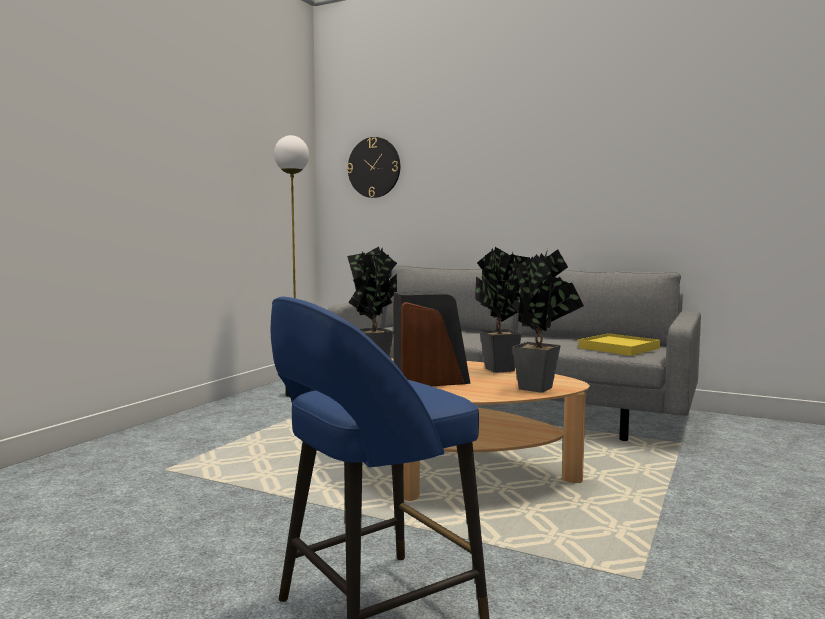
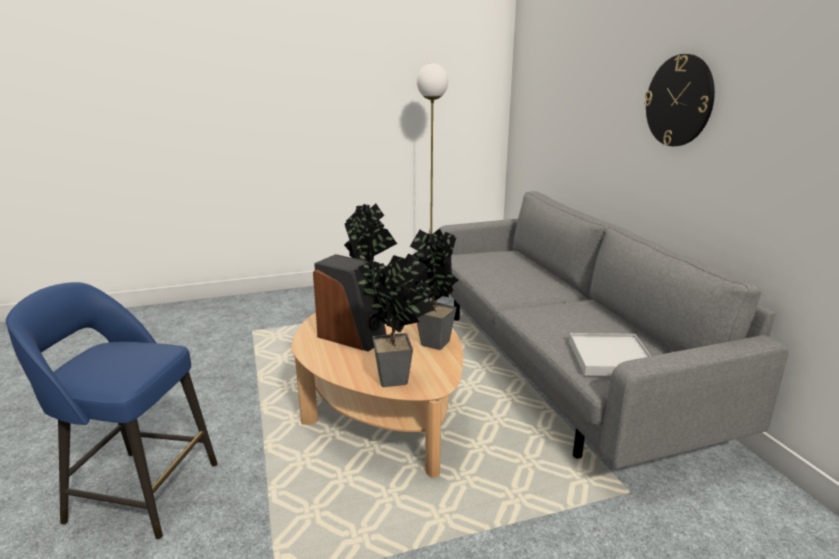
camera: 45 degrees right, 15 degrees up
(374, 167) = (543, 83): wall clock -> wall clock (679, 101)
(619, 348) = (610, 358): yellow tray -> white tray

